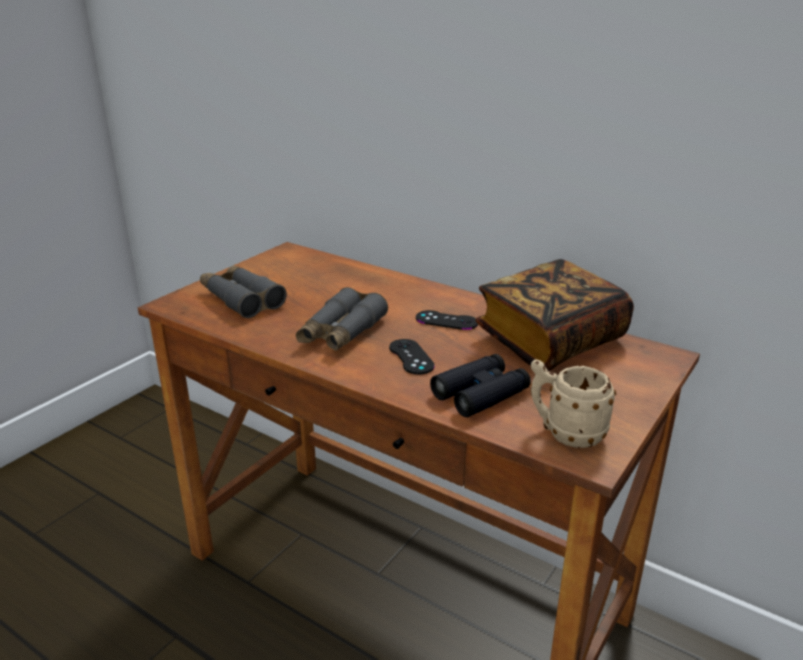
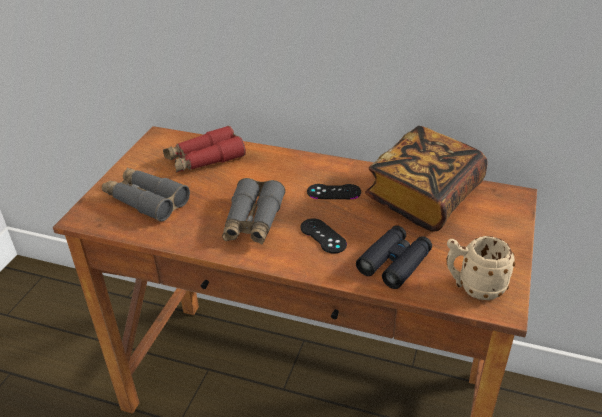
camera: 15 degrees left, 10 degrees up
(322, 274) = (204, 159): none -> red binoculars

